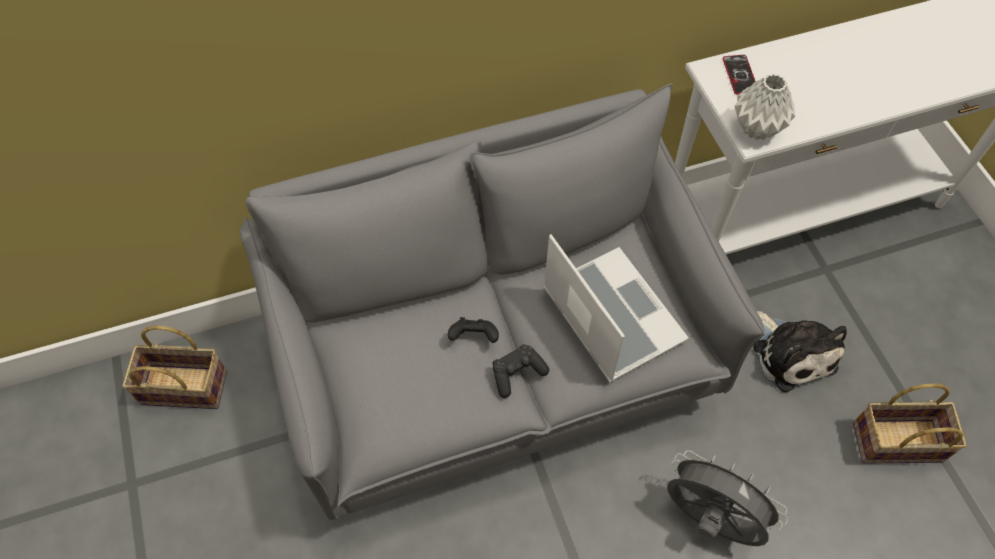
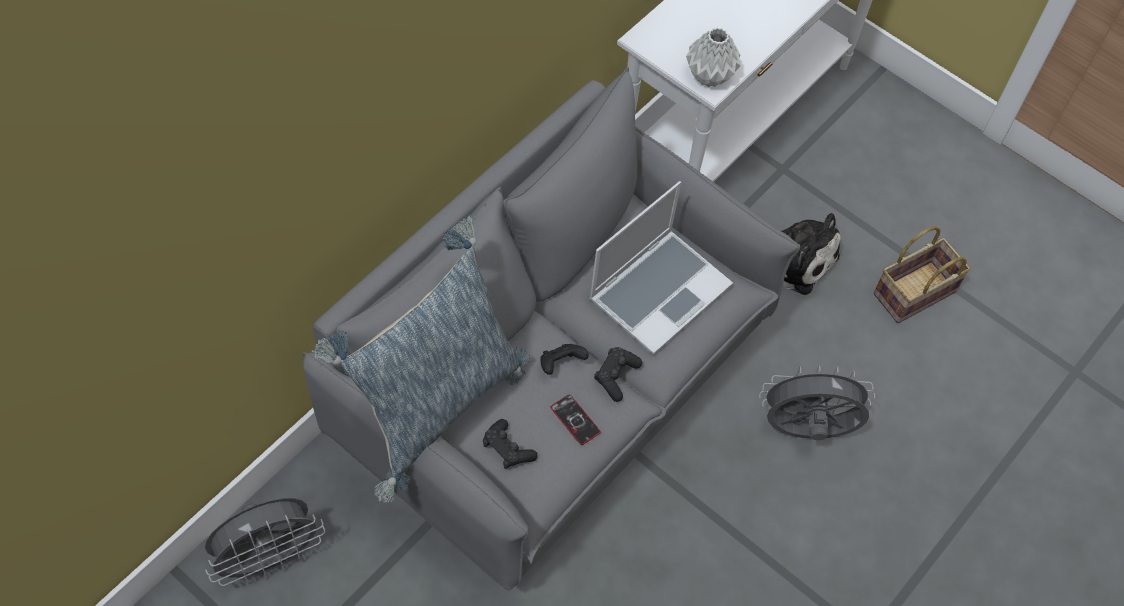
camera: 35 degrees left, 0 degrees up
(187, 386) = (269, 558): basket -> grey fan
(334, 323) = (431, 411): none -> pillow
(374, 390) = (507, 449): none -> black game controller
(610, 315) = (659, 291): laptop -> laptop turned 105 degrees clockwise
(739, 75) = (668, 33): phone -> phone (575, 420)

